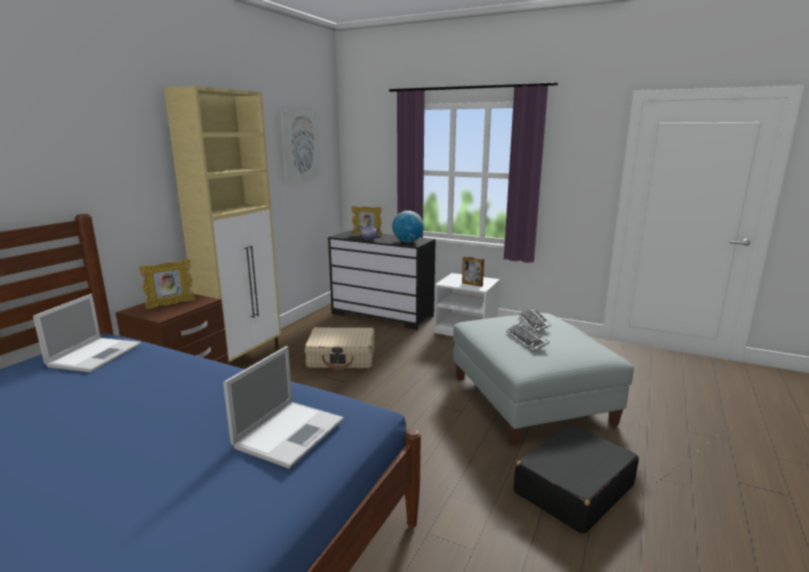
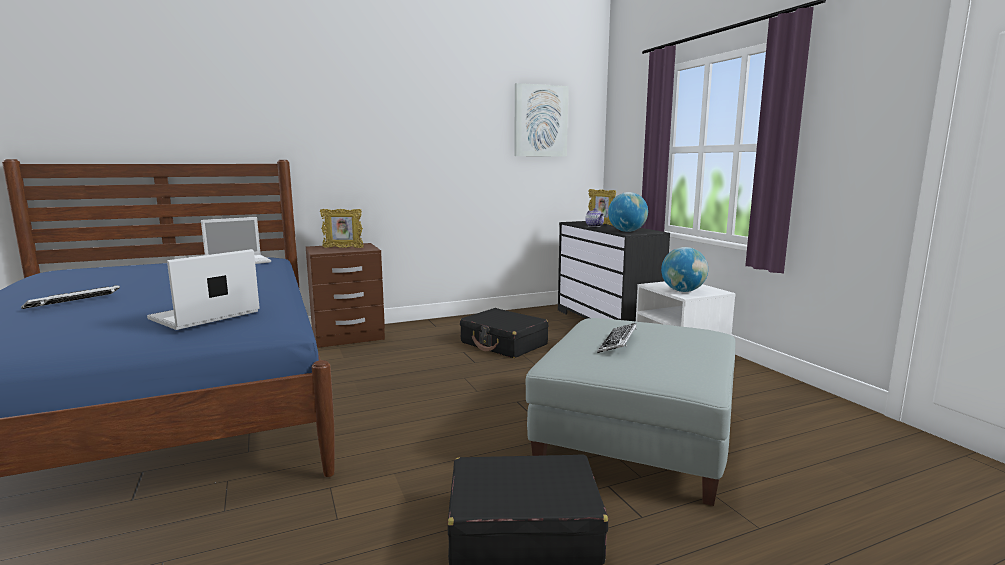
camera: 40 degrees right, 5 degrees down
(245, 360) = (427, 325): beige cabinet -> none
(290, 432) = (203, 316): laptop -> laptop turned 150 degrees clockwise
(342, 358) = (504, 344): beige suitcase -> black suitcase
(472, 284) = (683, 291): picture frame -> globe
(534, 323) = (670, 333): keyboard -> keyboard (73, 303)

